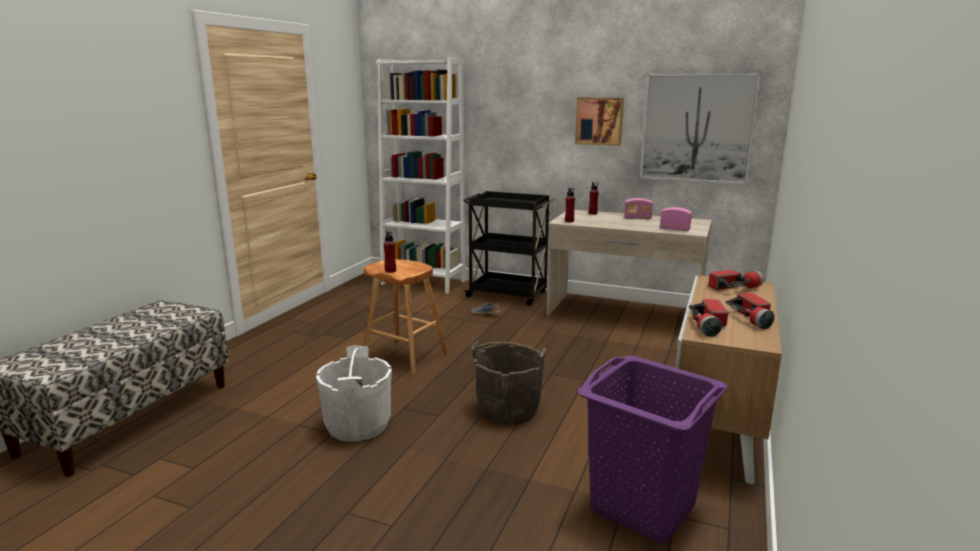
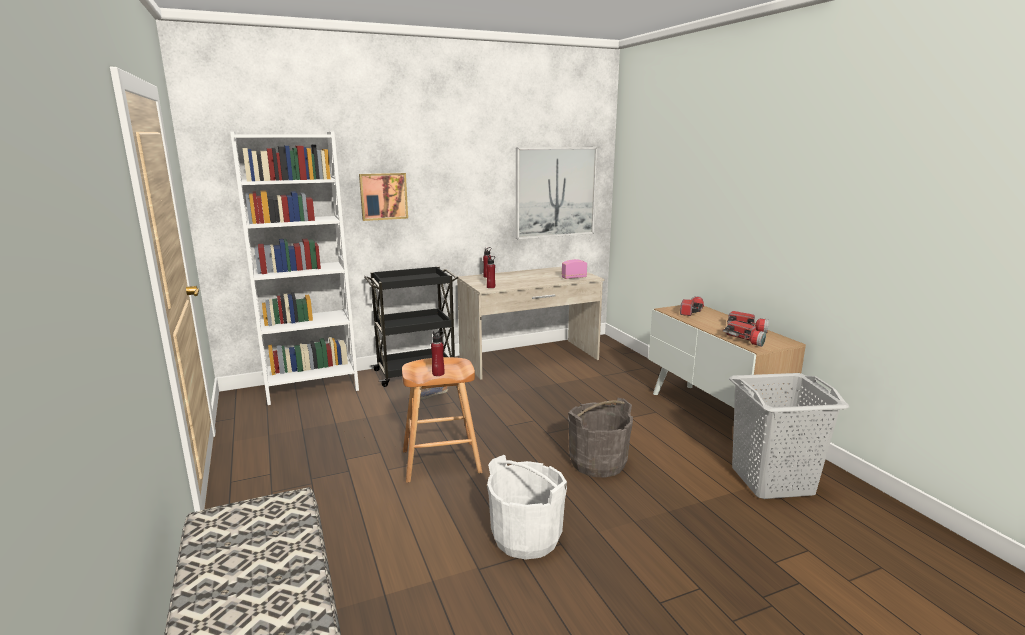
camera: 45 degrees left, 0 degrees up
(599, 121) = (477, 191): picture -> picture (383, 196)
(637, 218) = (528, 274): radio -> none
(642, 508) = (772, 481): purple laundry basket -> grey laundry basket

